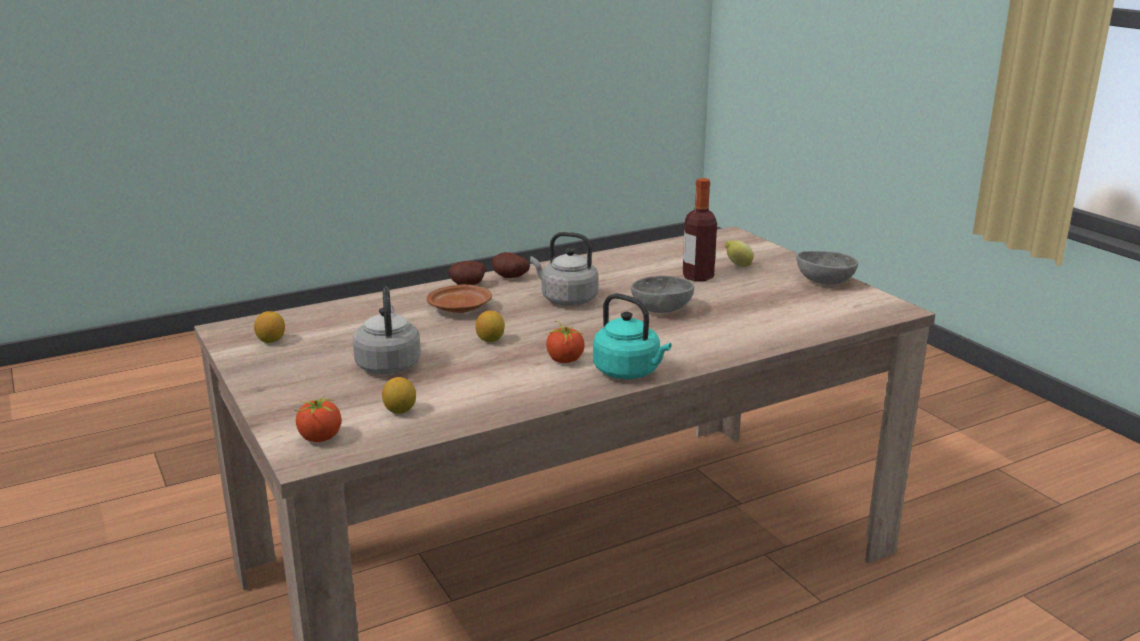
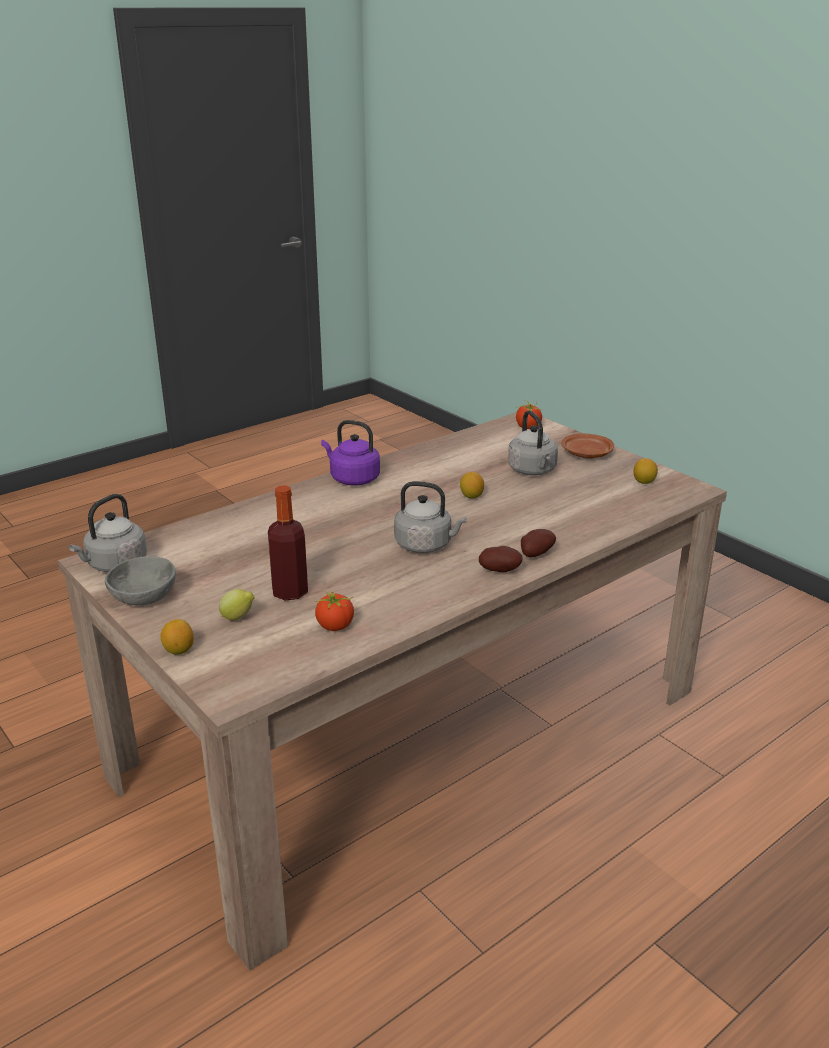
camera: 170 degrees right, 5 degrees up
(400, 411) = (495, 443): lemon -> lemon (179, 650)
(460, 308) = (520, 526): brown plate -> brown plate (586, 454)
(565, 360) = (404, 484): tomato -> tomato (335, 626)
(629, 372) = (352, 479): turquoise kettle -> purple kettle
(660, 309) = (331, 541): grey bowl -> none
(871, 304) = (115, 565): none -> grey kettle

